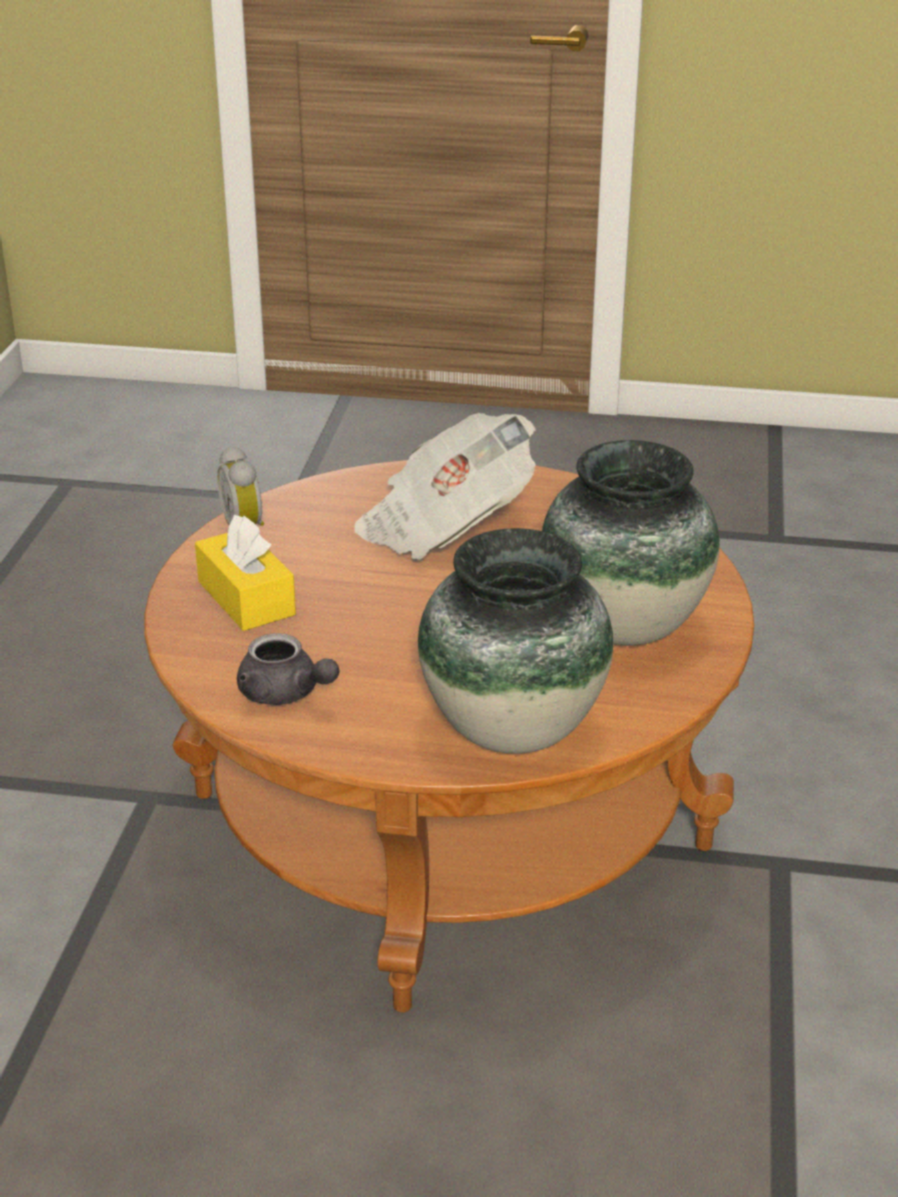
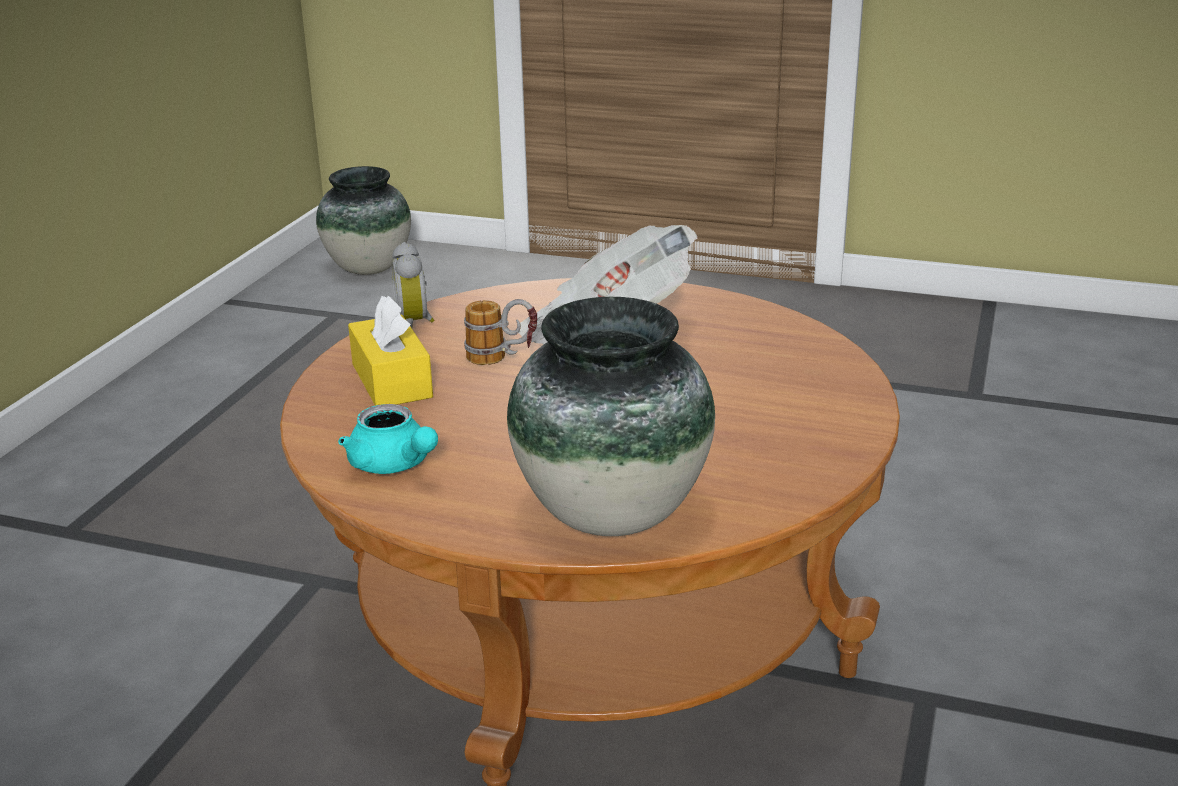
camera: 10 degrees right, 5 degrees down
(285, 694) = (394, 465): grey teapot -> turquoise teapot
(350, 565) = (502, 359): none -> mug
(622, 627) = (756, 429): vase -> vase (368, 269)

